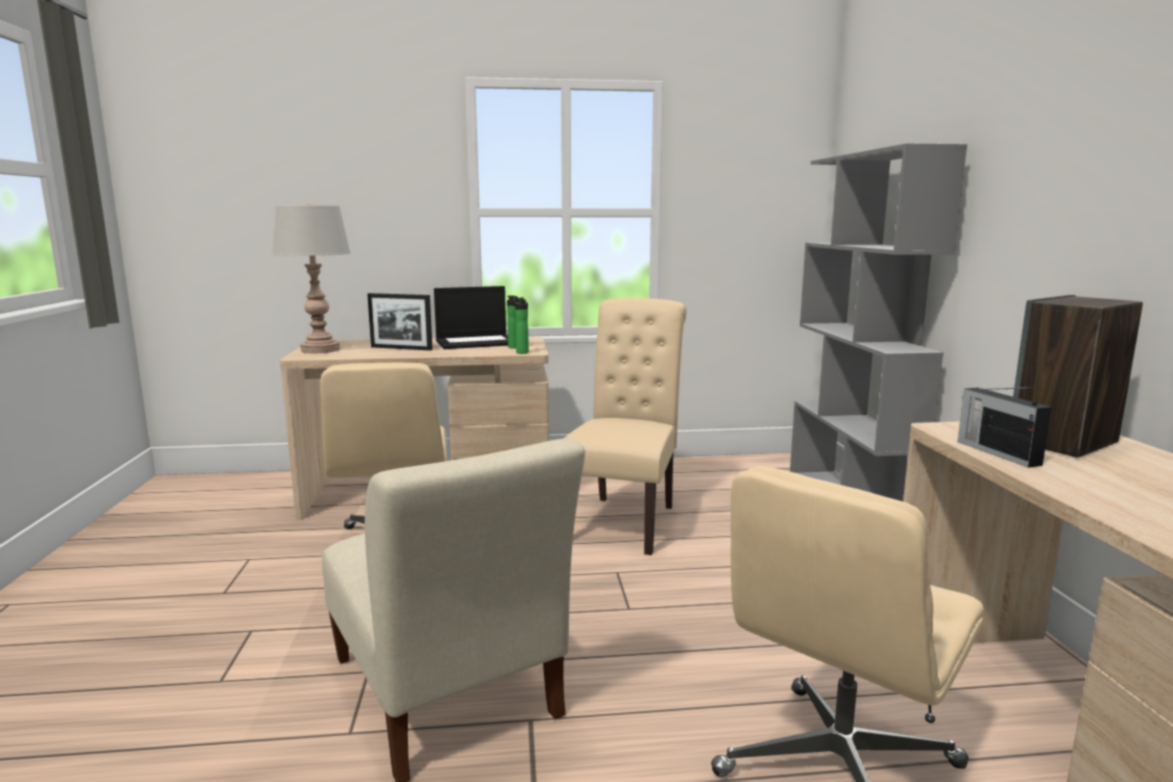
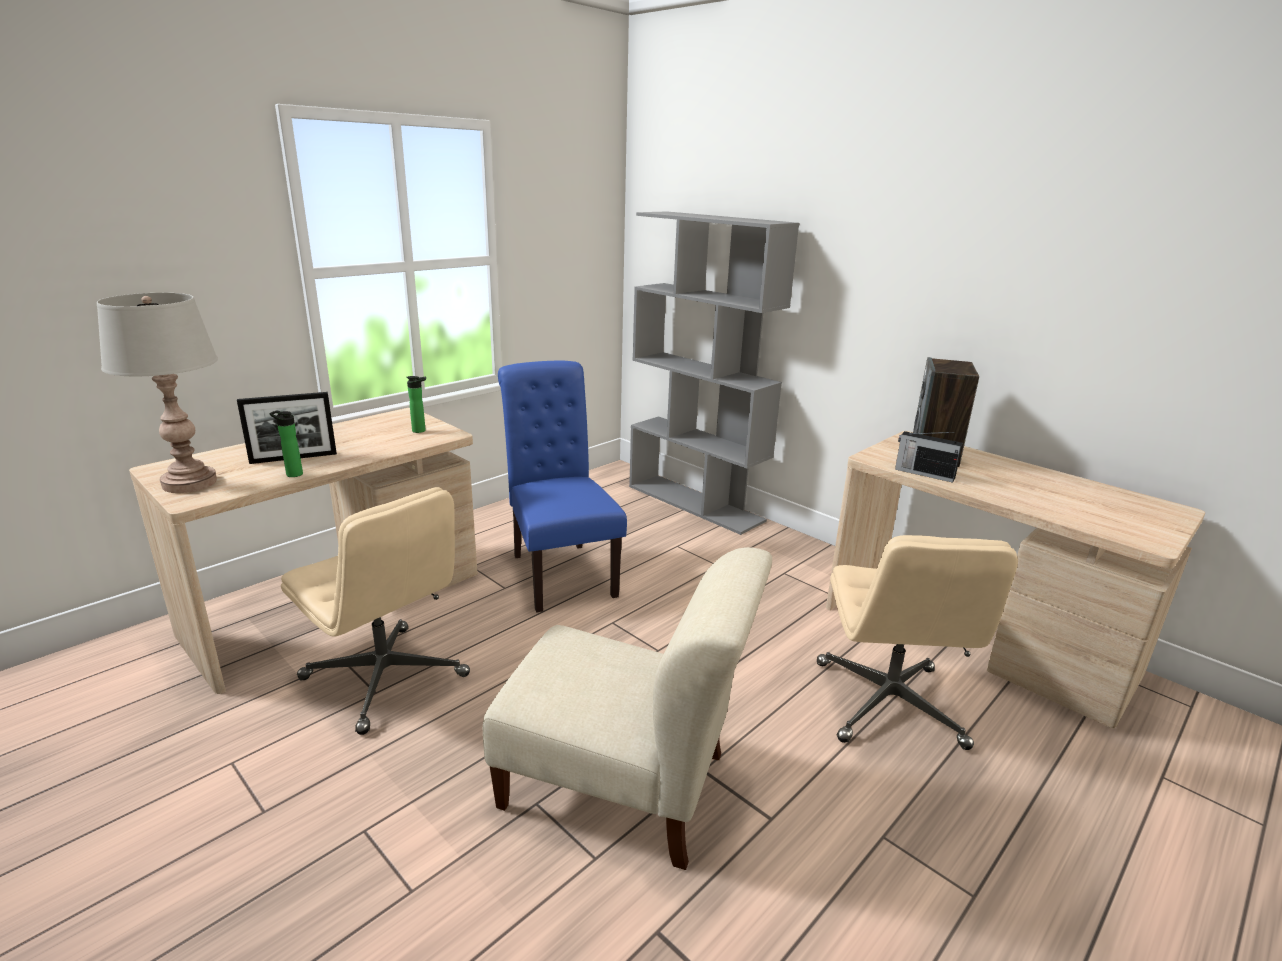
camera: 40 degrees left, 10 degrees up
(477, 342) = (362, 430): laptop -> none
(521, 352) = (442, 437): bottle -> bottle (292, 474)
(624, 520) = (560, 571): beige chair -> blue chair

